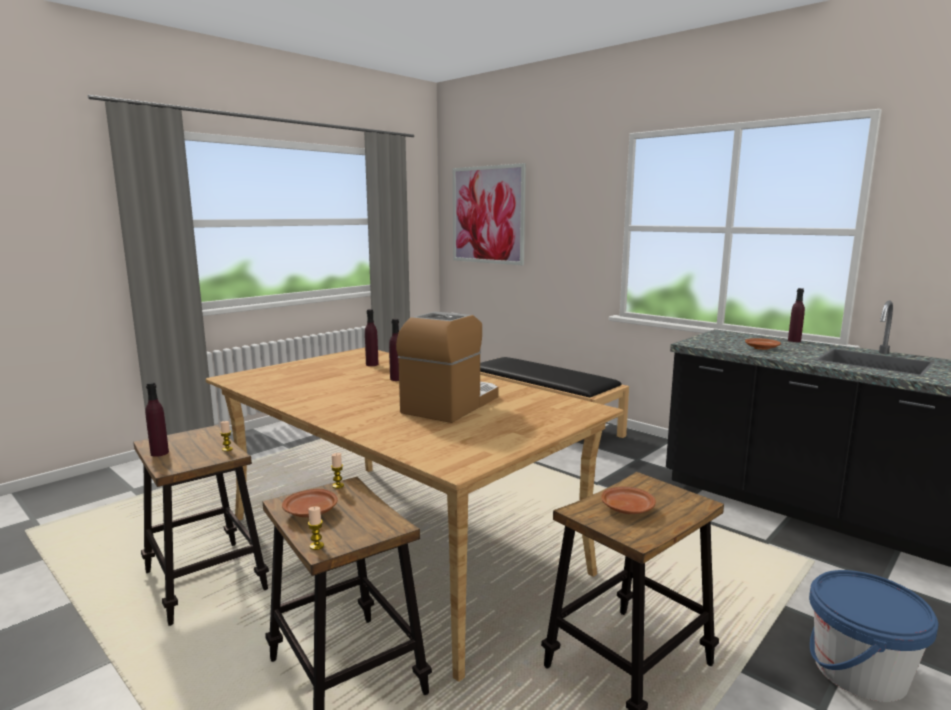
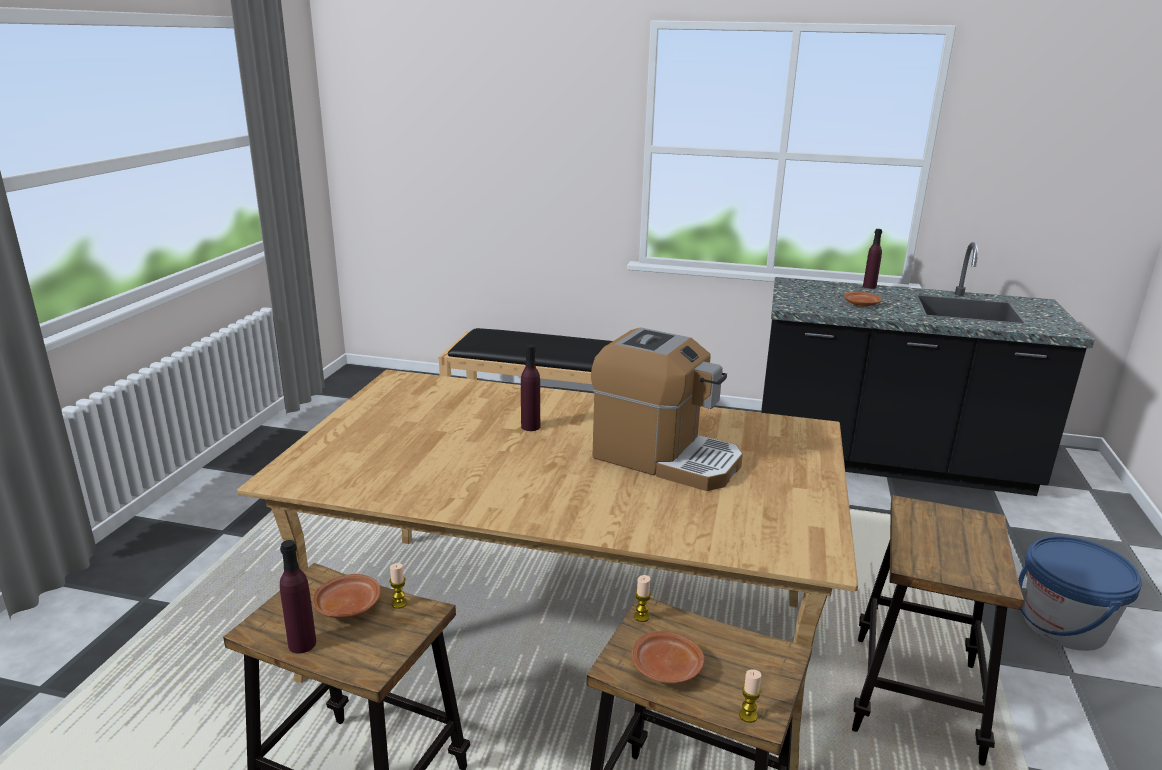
camera: 30 degrees left, 10 degrees up
(372, 364) = (453, 405): purple bottle -> none
(451, 404) = (665, 458): coffee machine -> coffee machine turned 120 degrees clockwise
(487, 215) = (419, 121): picture -> none
(627, 508) = (943, 547): brown plate -> brown plate (348, 605)

